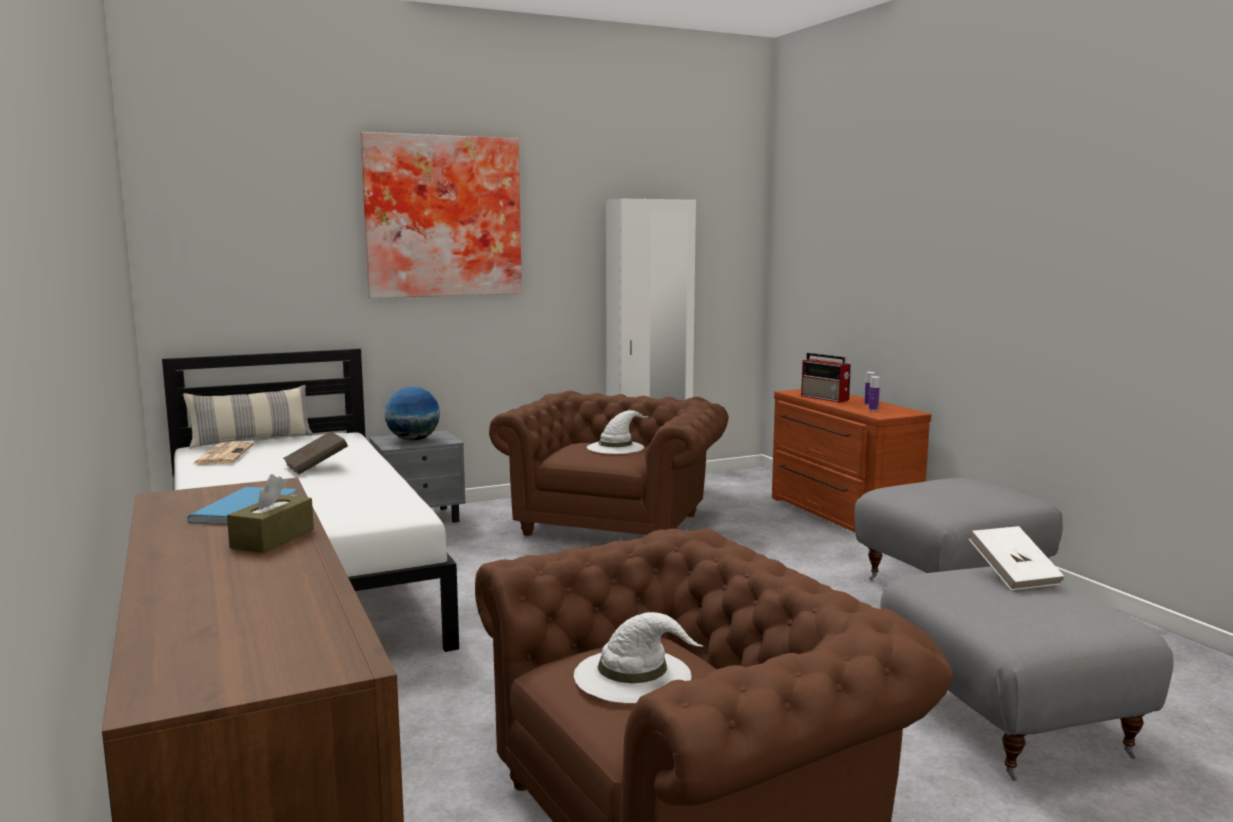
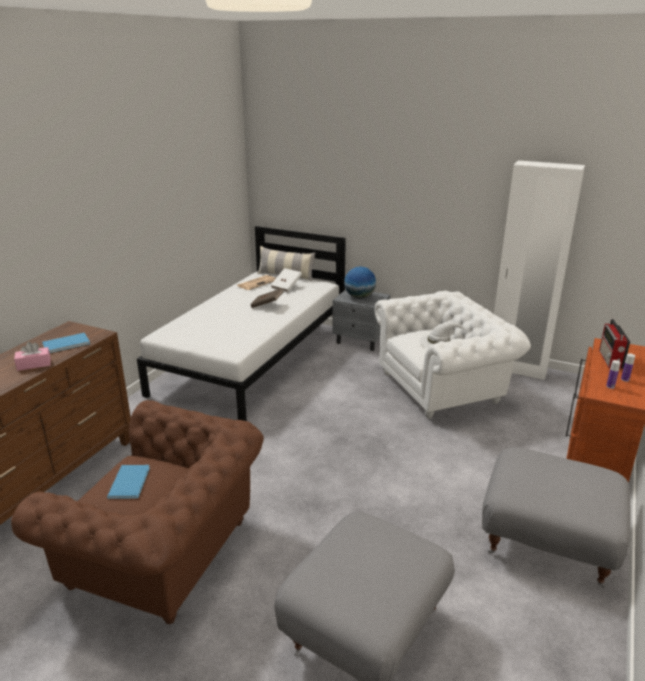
camera: 50 degrees right, 15 degrees up
(272, 538) = (34, 364): brown tissue box -> pink tissue box
(442, 216) = (400, 164): picture -> none
(614, 522) = (443, 387): brown armchair -> white armchair
(634, 675) = (131, 481): white hat -> blue book
(1014, 576) = (399, 554): white book -> white book (286, 287)

